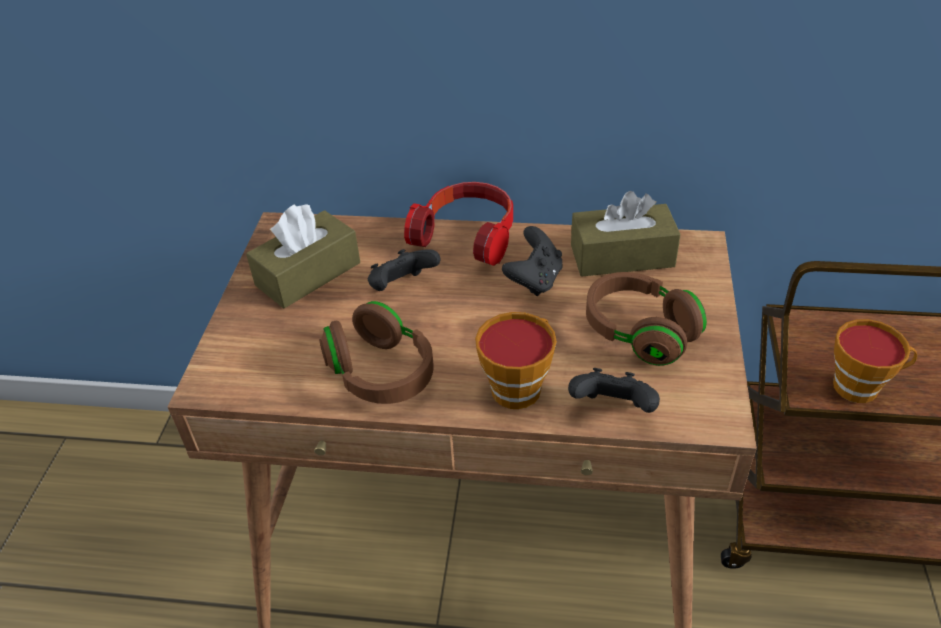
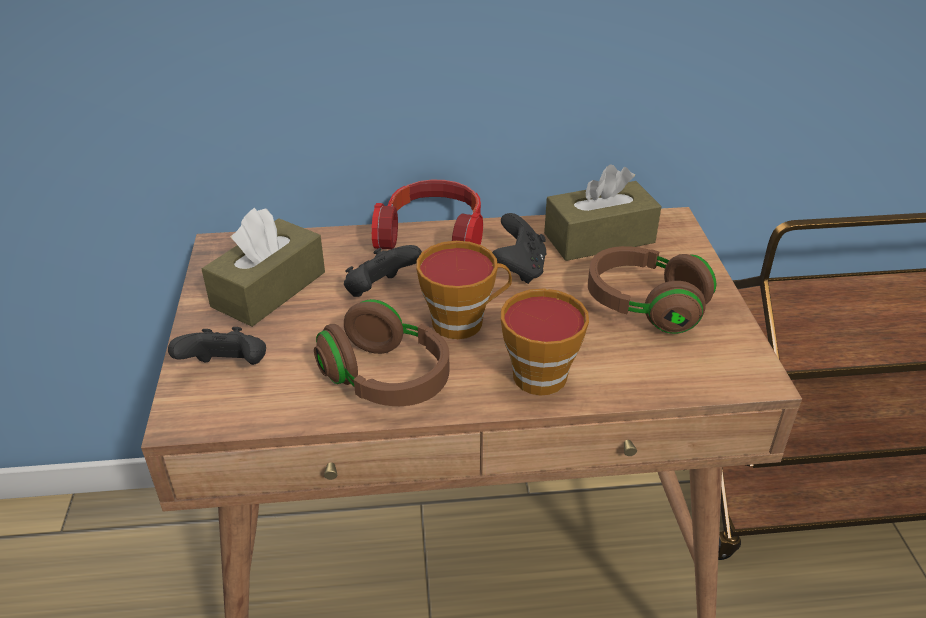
camera: 15 degrees left, 5 degrees down
(613, 409) = (647, 381): black game controller -> black game controller (228, 370)
(861, 386) = (842, 343): cup -> cup (464, 322)

